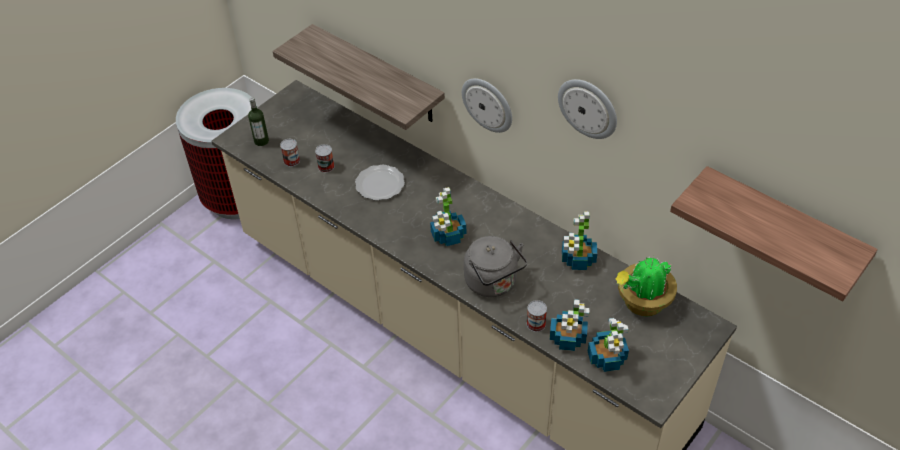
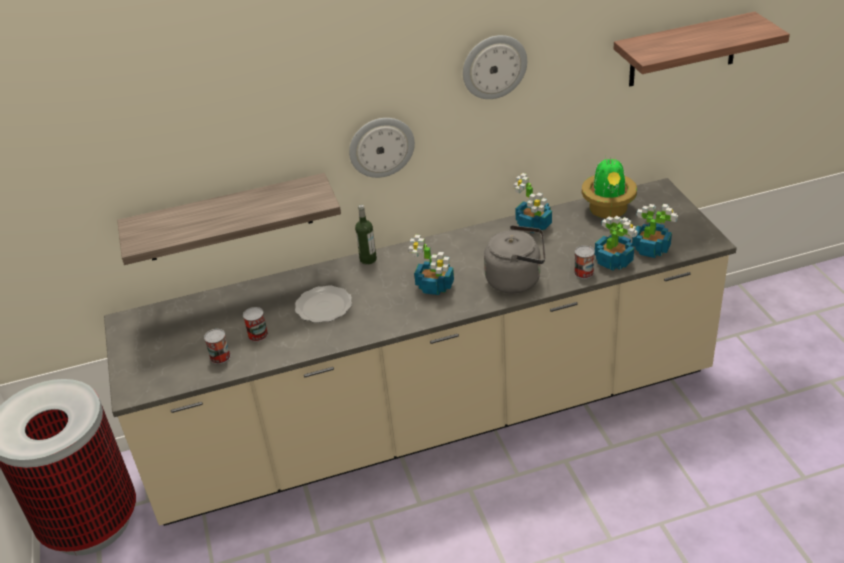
camera: 55 degrees left, 10 degrees down
(261, 141) = (163, 370): bottle -> bottle (368, 259)

